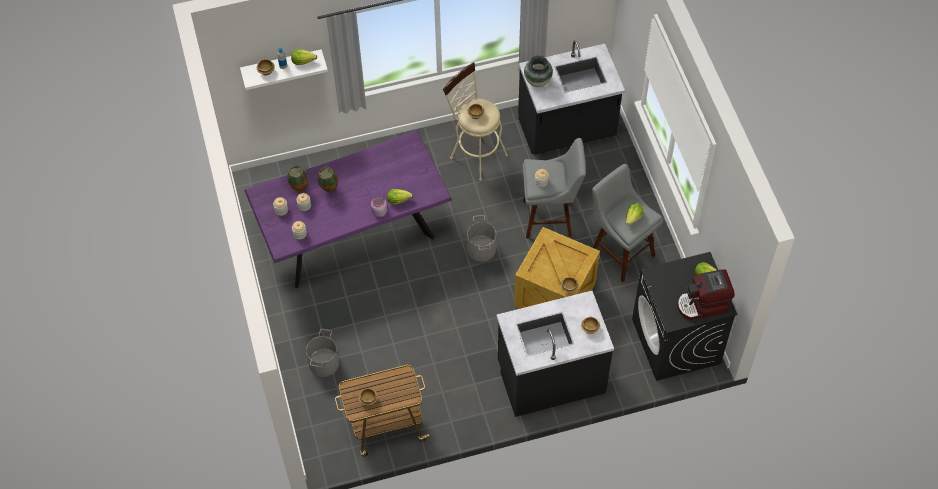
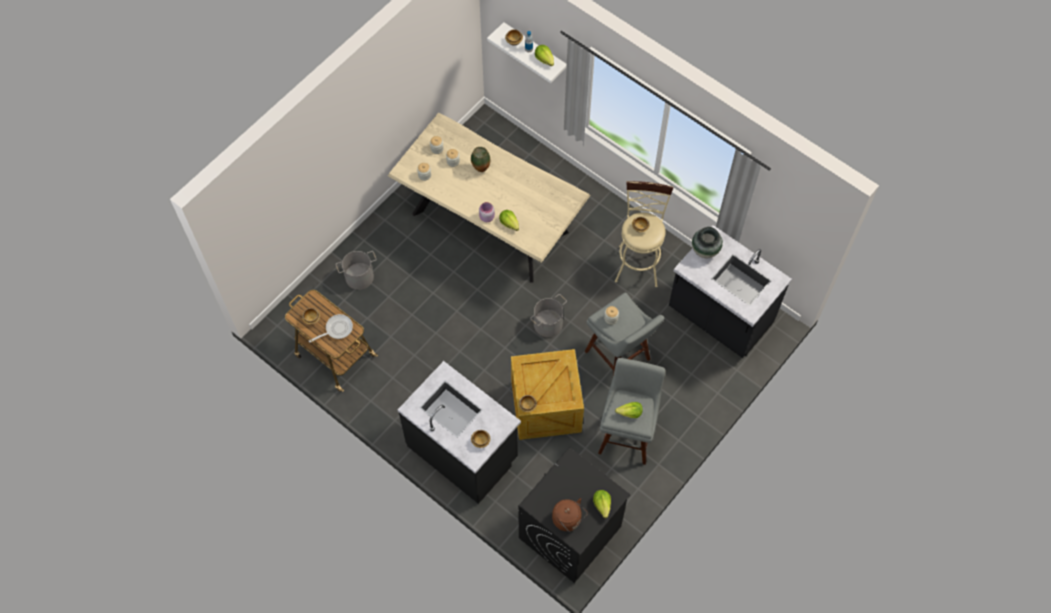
camera: 55 degrees right, 5 degrees up
(299, 189) = (466, 148): vase -> none
(353, 235) = (490, 223): purple dining table -> beige dining table
(394, 385) = (337, 329): none -> frying pan
(703, 305) = (568, 520): coffee machine -> brown kettle

